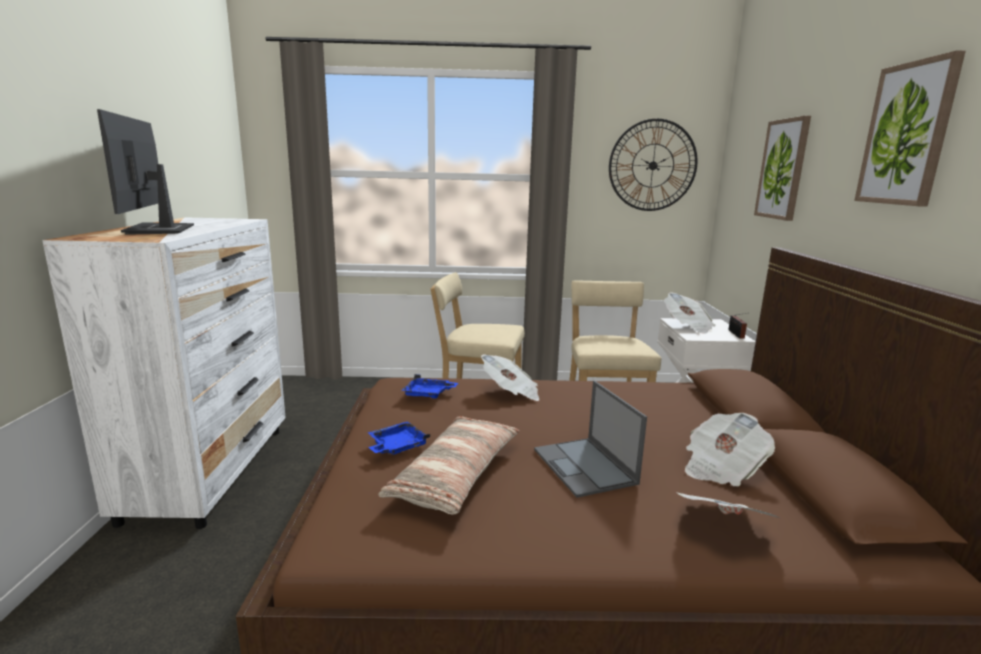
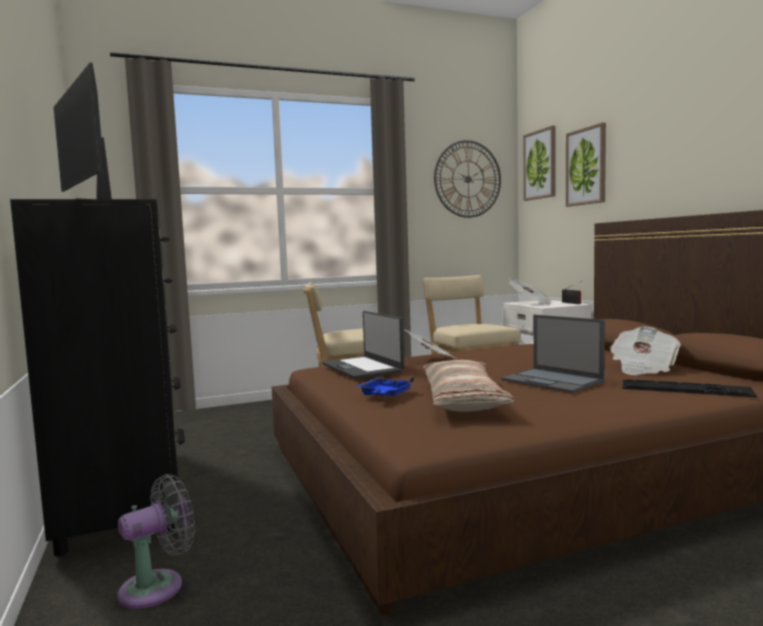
camera: 20 degrees left, 10 degrees down
(142, 588) = (158, 587): none -> grey fan
(211, 471) = (126, 495): white dresser -> black dresser
(428, 394) = (362, 368): blue tray -> laptop
(723, 527) = (685, 389): newspaper -> keyboard
(907, 134) = (695, 119): picture -> picture (540, 164)

